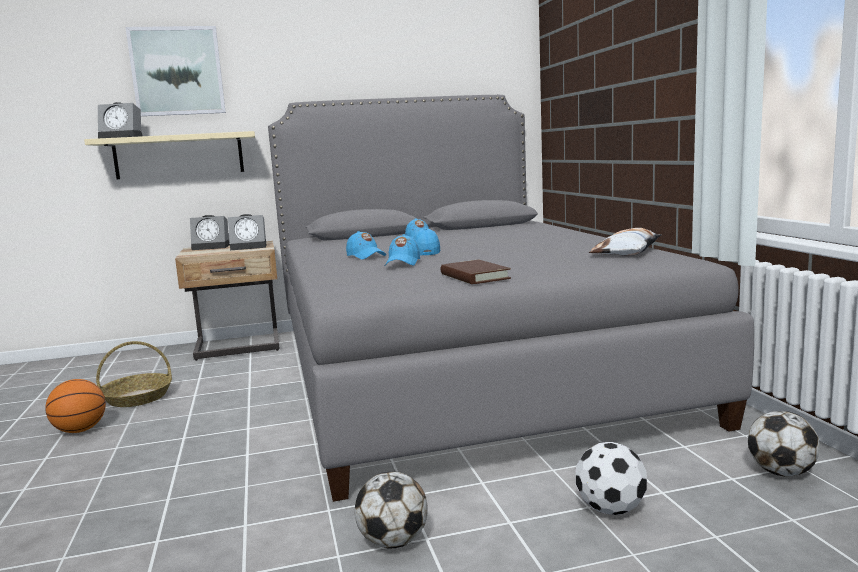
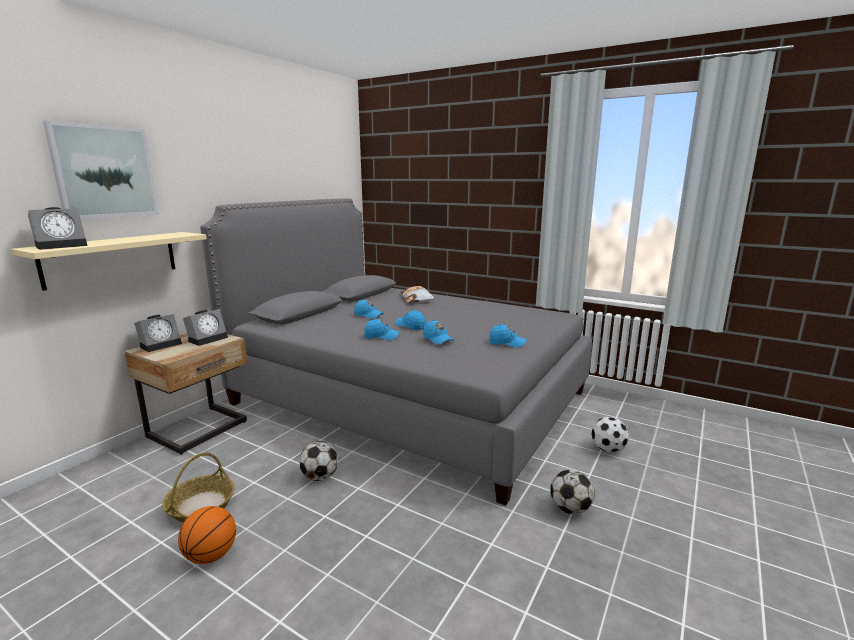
camera: 45 degrees left, 5 degrees up
(474, 276) = (507, 343): brown book -> blue cap
(627, 251) = (517, 310): pillow -> pillow (417, 299)
(781, 472) = (624, 407): football -> football (320, 477)

